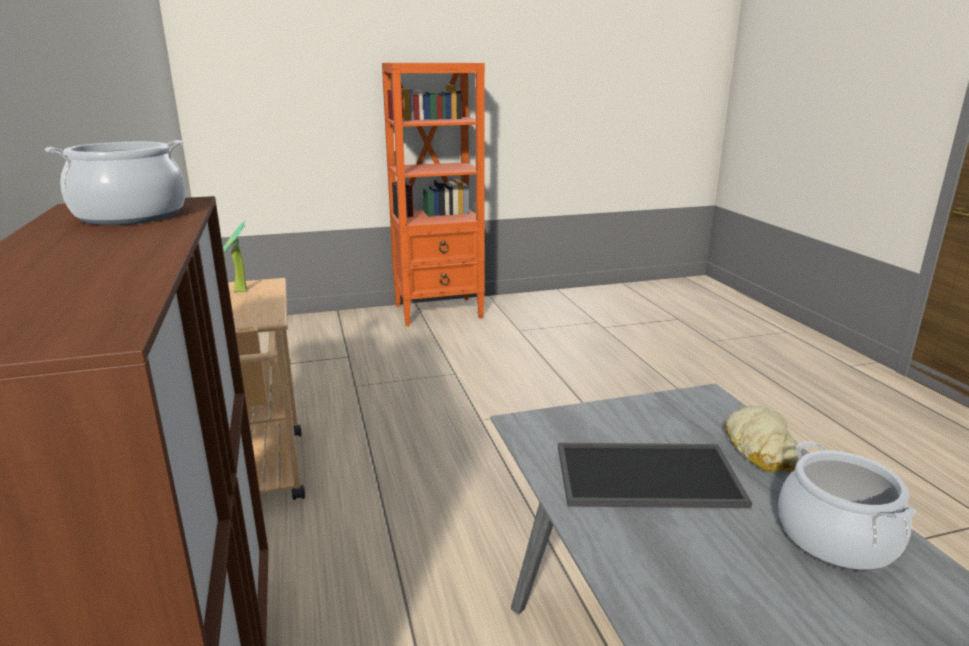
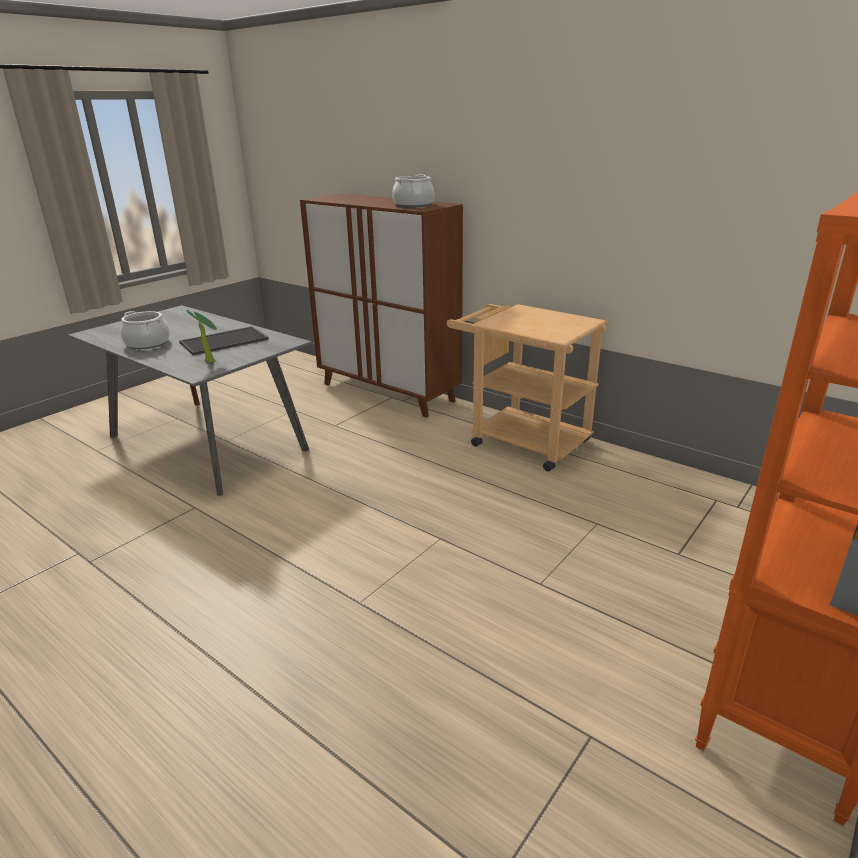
camera: 145 degrees right, 5 degrees up
(239, 292) = (553, 328): potted plant -> potted plant (210, 361)
(761, 448) = (170, 360): bread -> none

